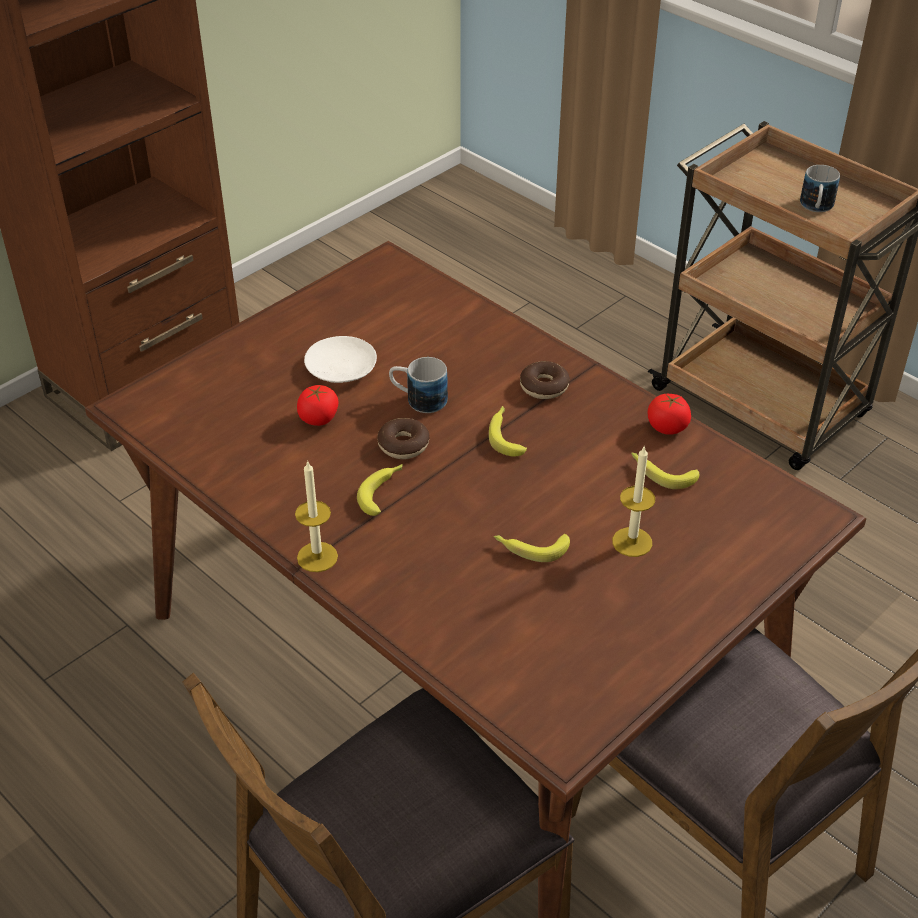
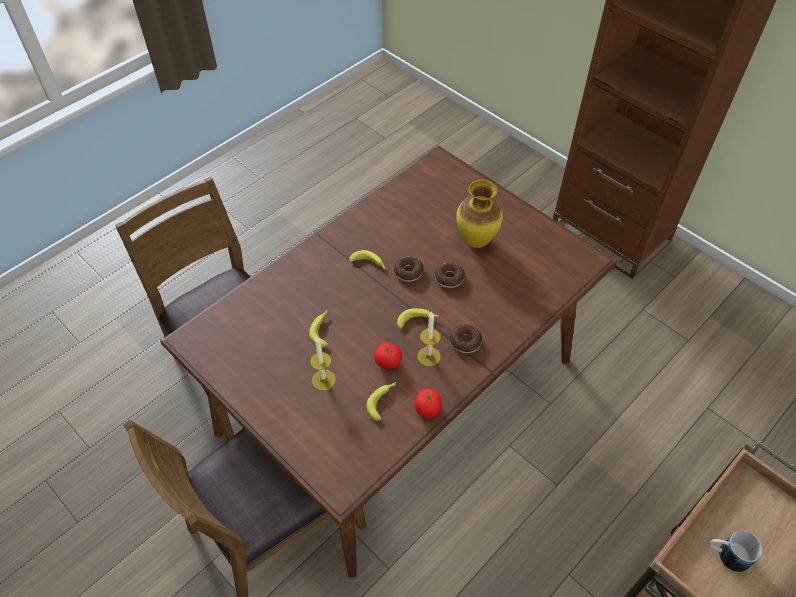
camera: 90 degrees right, 10 degrees up
(317, 557) = (322, 240): candle -> candle (428, 356)
(318, 418) = (430, 234): tomato -> tomato (388, 362)
(341, 368) = (476, 242): white plate -> vase
(418, 399) = (449, 278): mug -> donut

